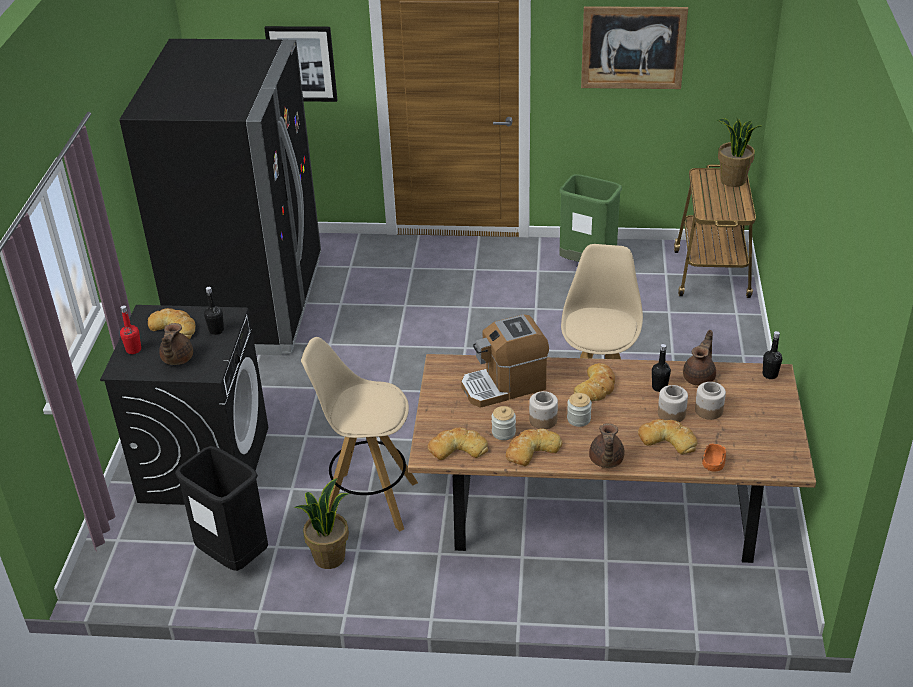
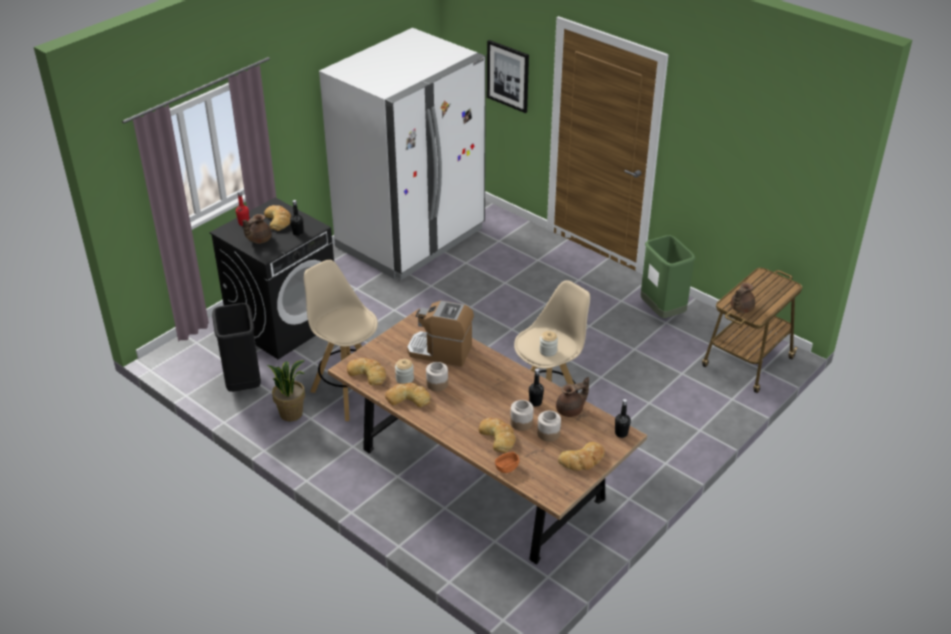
camera: 35 degrees right, 0 degrees up
(251, 305) = (411, 238): black fridge -> white fridge
(578, 419) = (459, 395): jar -> jar (548, 351)
(596, 387) = (495, 381): bread -> bread (582, 460)
(605, 461) = (443, 428): brown teapot -> brown teapot (740, 308)
(633, 47) = (734, 148): picture -> none
(732, 181) = (780, 290): potted plant -> none

